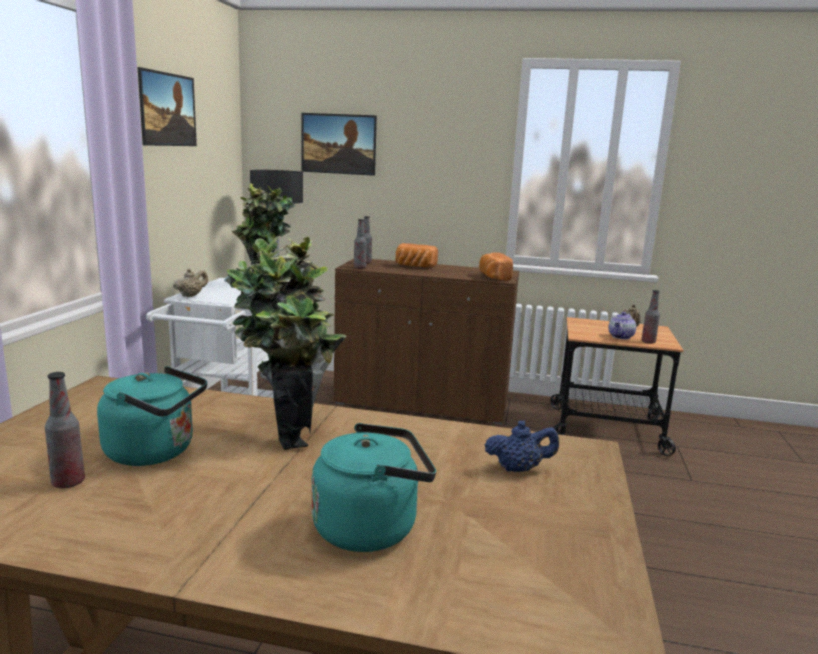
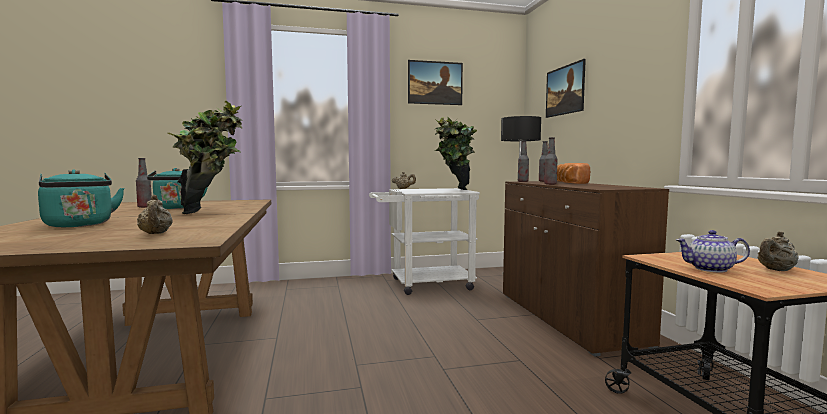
camera: 65 degrees right, 10 degrees down
(493, 277) = (602, 187): bread -> none
(519, 469) = (155, 234): blue teapot -> beige teapot
(648, 342) = (734, 280): bottle -> bottle (550, 184)

